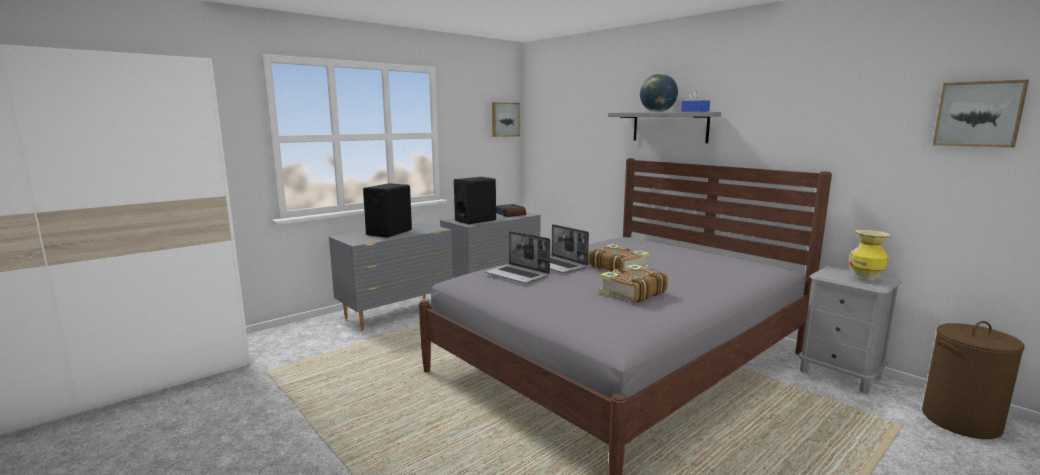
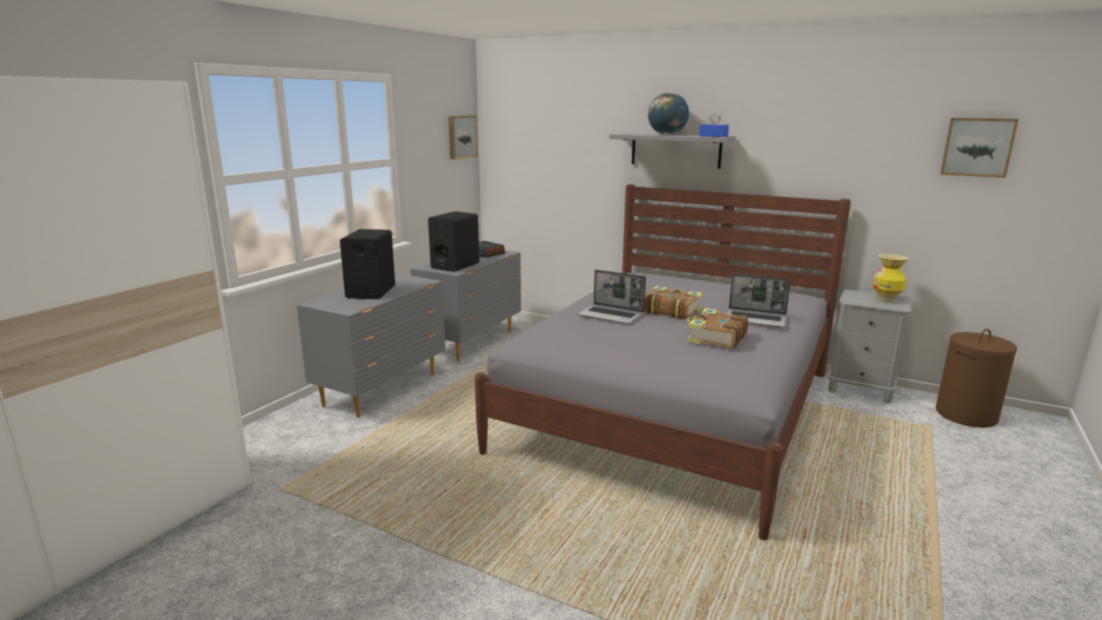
camera: 20 degrees left, 5 degrees up
(518, 275) = (584, 331): laptop -> laptop (756, 319)

